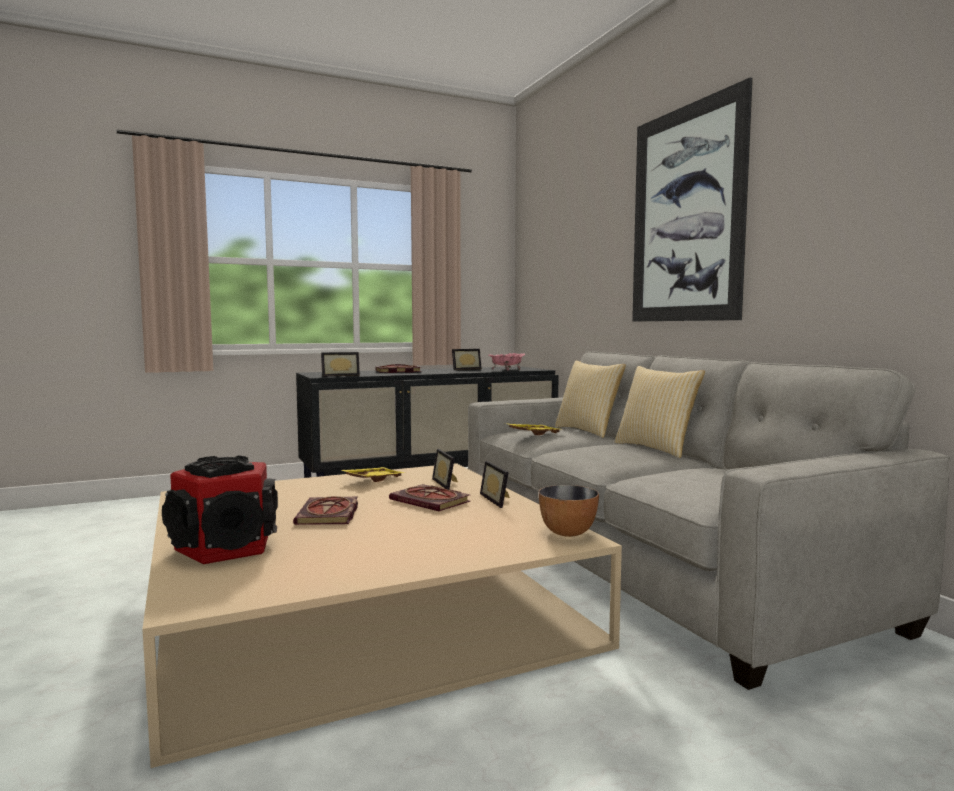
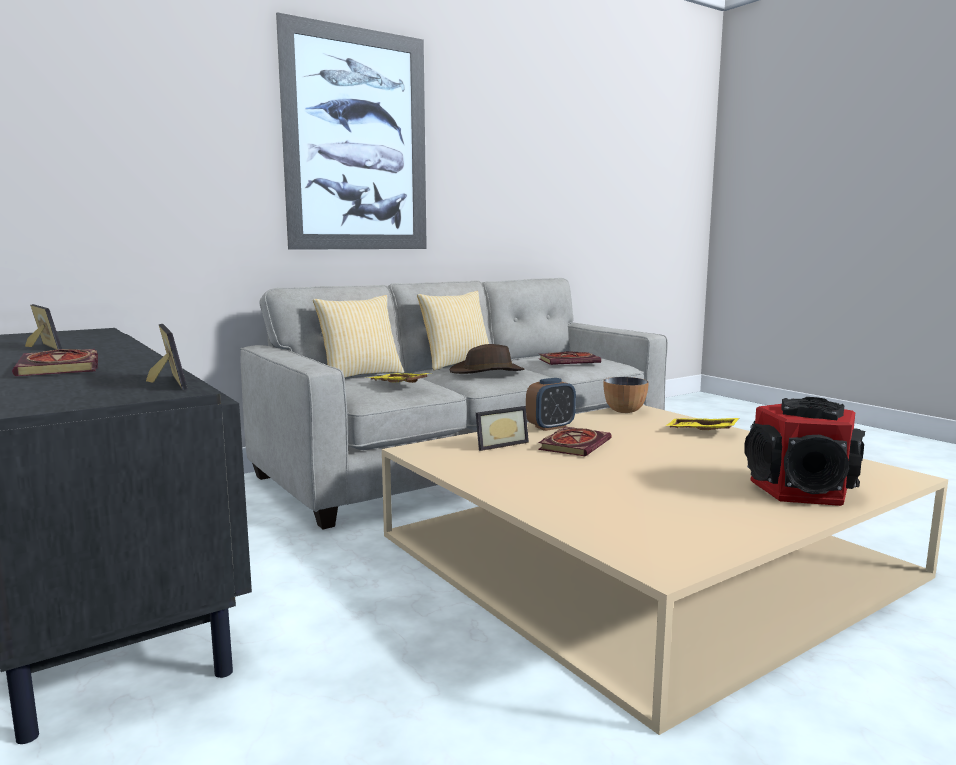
camera: 100 degrees left, 5 degrees up
(329, 515) = (661, 472): book -> book (570, 361)
(373, 480) = (498, 474): yellow tray -> yellow tray (701, 432)
(499, 500) = (550, 427): picture frame -> alarm clock
(506, 370) = (93, 337): pink bowl -> none
(598, 451) = (487, 372): none -> brown hat

